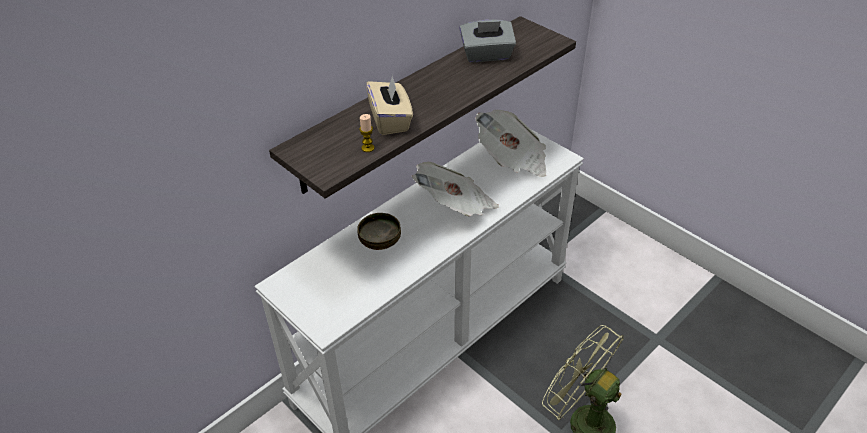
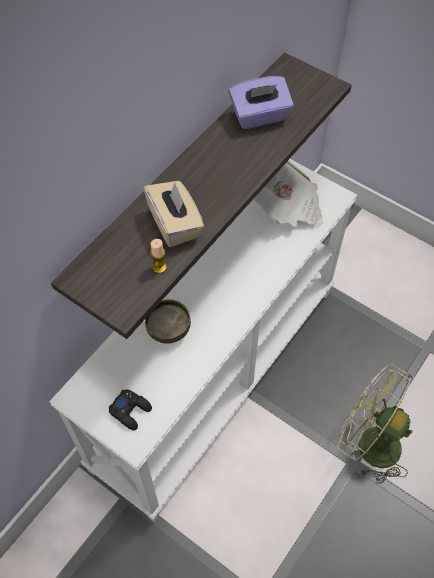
camera: 10 degrees left, 15 degrees up
(328, 302) = (131, 411): none -> black game controller
(456, 206) = (238, 273): newspaper -> none
(487, 55) = (260, 116): grey tissue box -> purple tissue box

